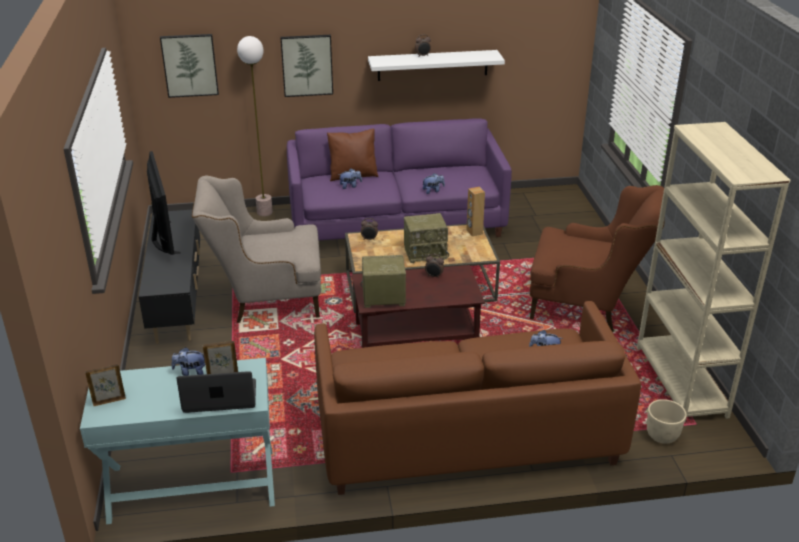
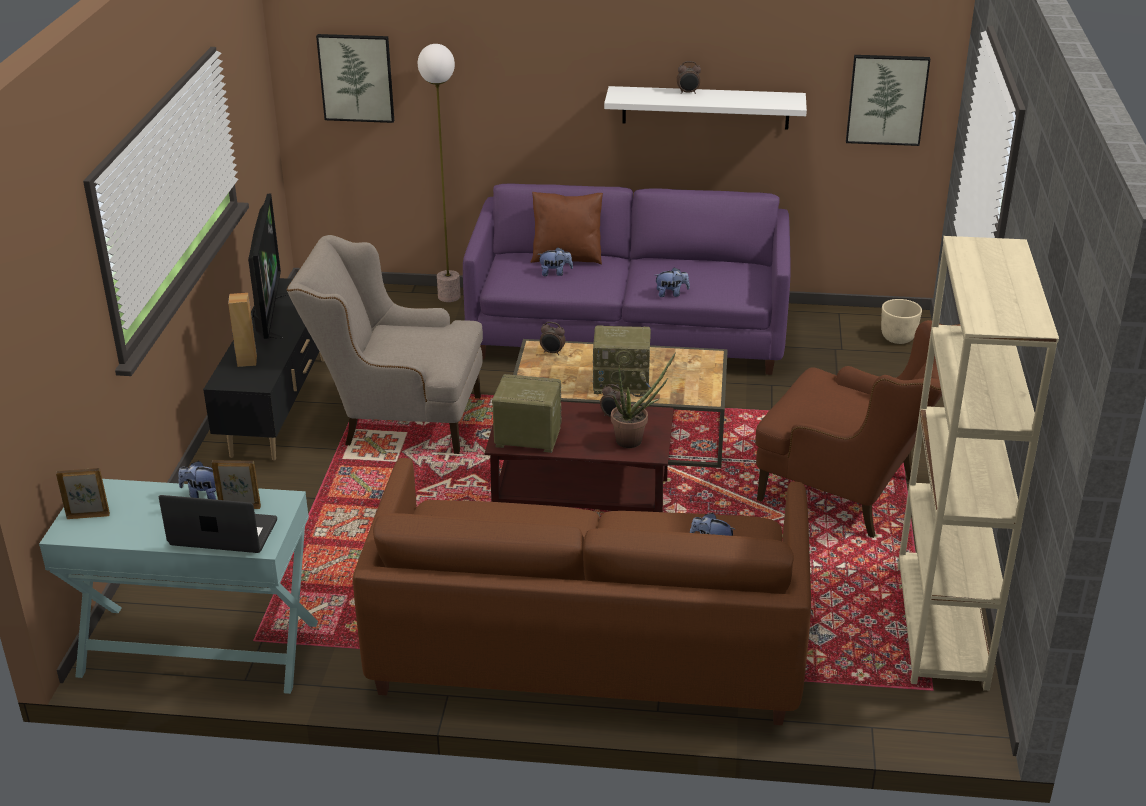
camera: 15 degrees right, 0 degrees up
(307, 65) = (520, 91): picture -> picture (887, 99)
(456, 289) = (635, 440): none -> potted plant
(474, 232) = (708, 362): brown speaker -> brown speaker (246, 361)
(662, 436) = (872, 698): beige planter -> beige planter (898, 339)

